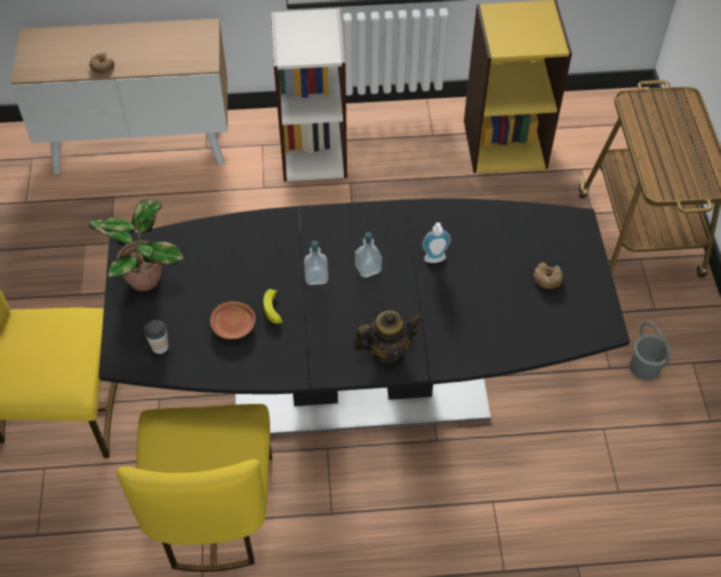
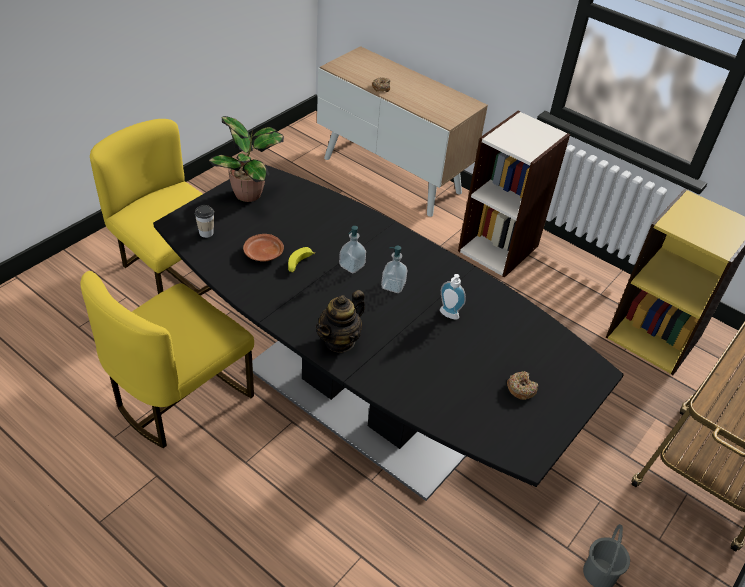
camera: 40 degrees right, 10 degrees down
(387, 350) = (340, 341): teapot -> teapot turned 105 degrees clockwise

